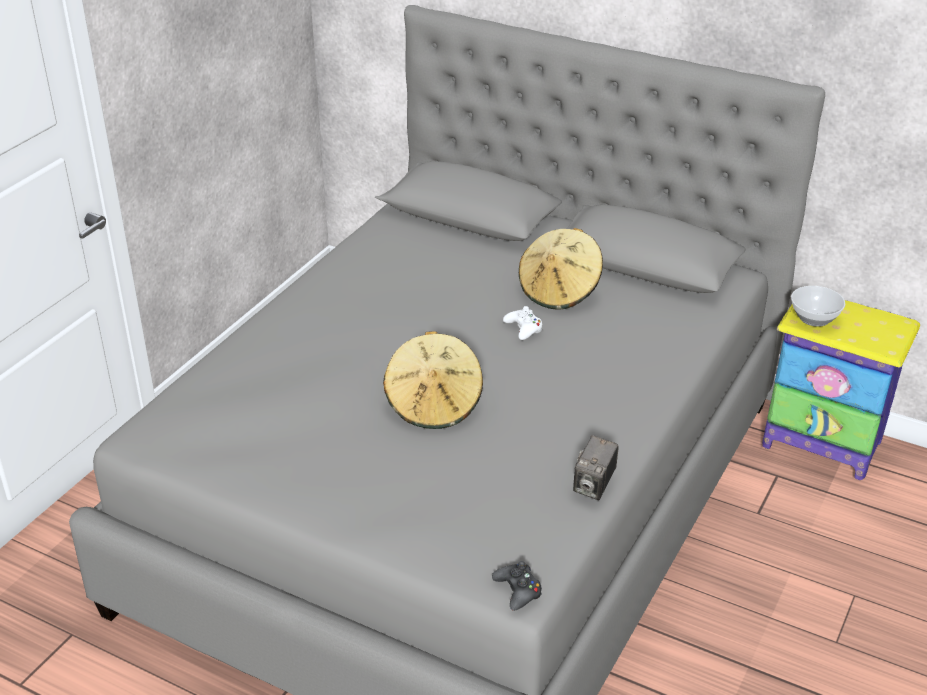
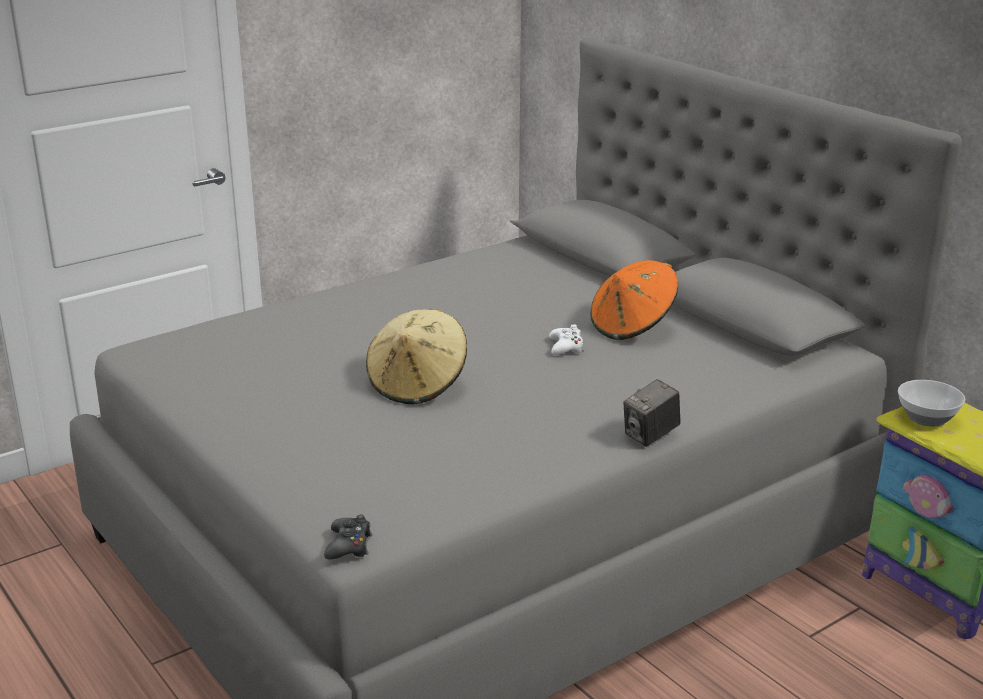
camera: 25 degrees right, 10 degrees down
(559, 291) = (633, 326): beige hat -> orange hat
(594, 486) = (512, 484): camera -> camera (650, 436)

